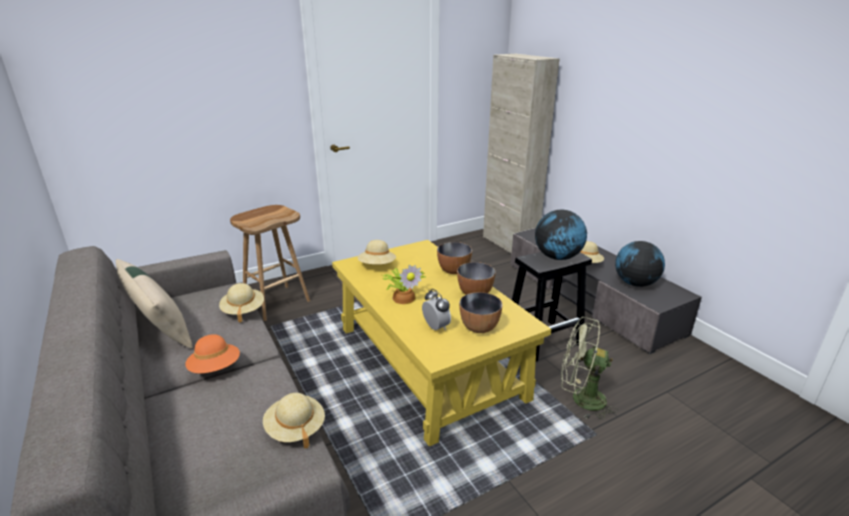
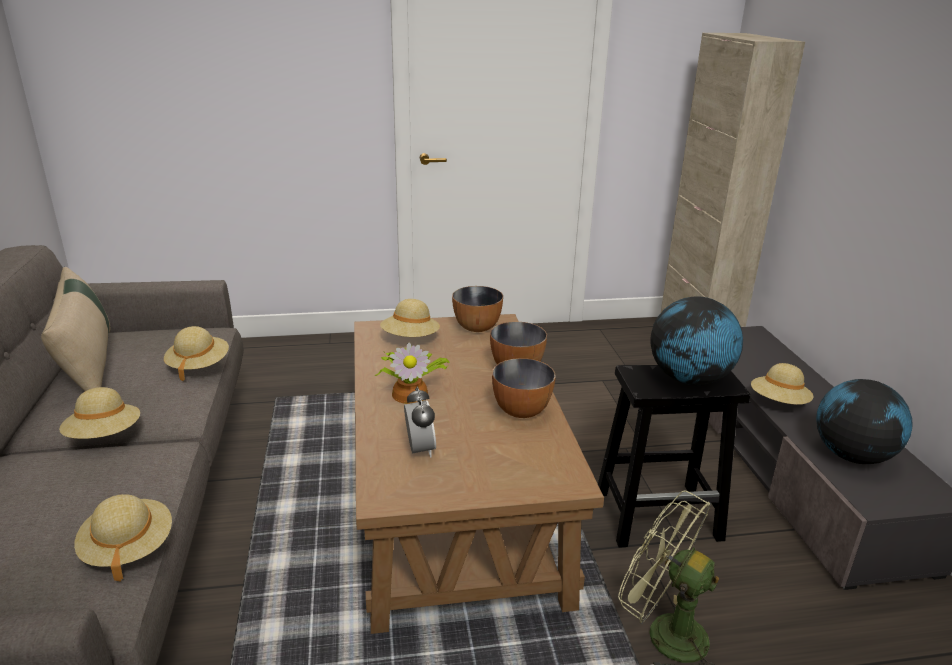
camera: 20 degrees right, 0 degrees up
(215, 368) = (105, 436): orange hat -> beige hat
(277, 302) = (305, 367): brown stool -> none
(427, 361) = (452, 502): yellow coffee table -> brown coffee table
(479, 328) = (486, 466): bowl -> bowl (477, 327)

